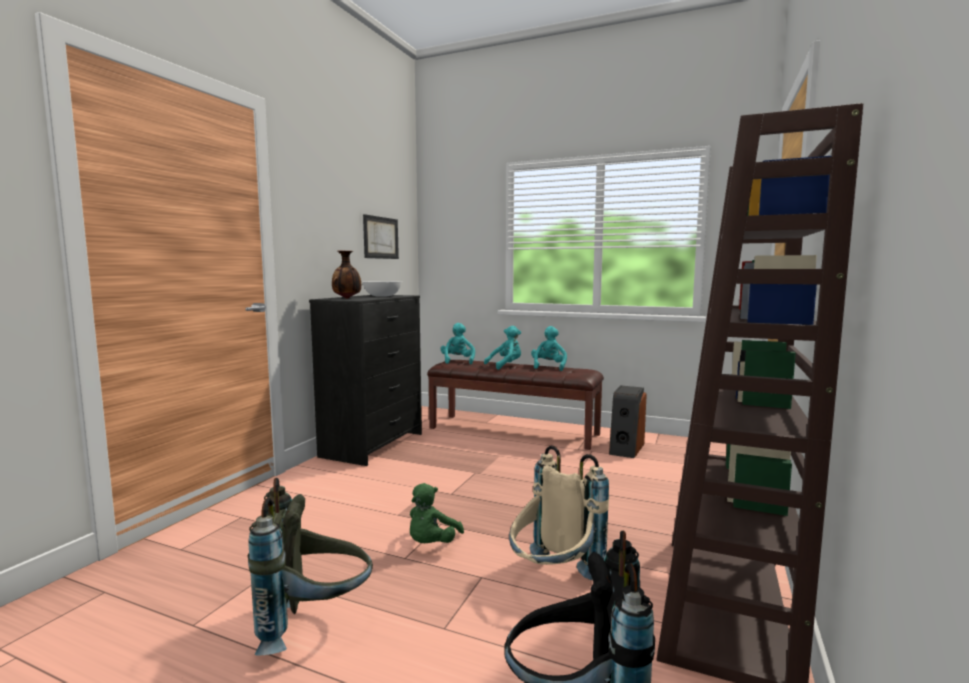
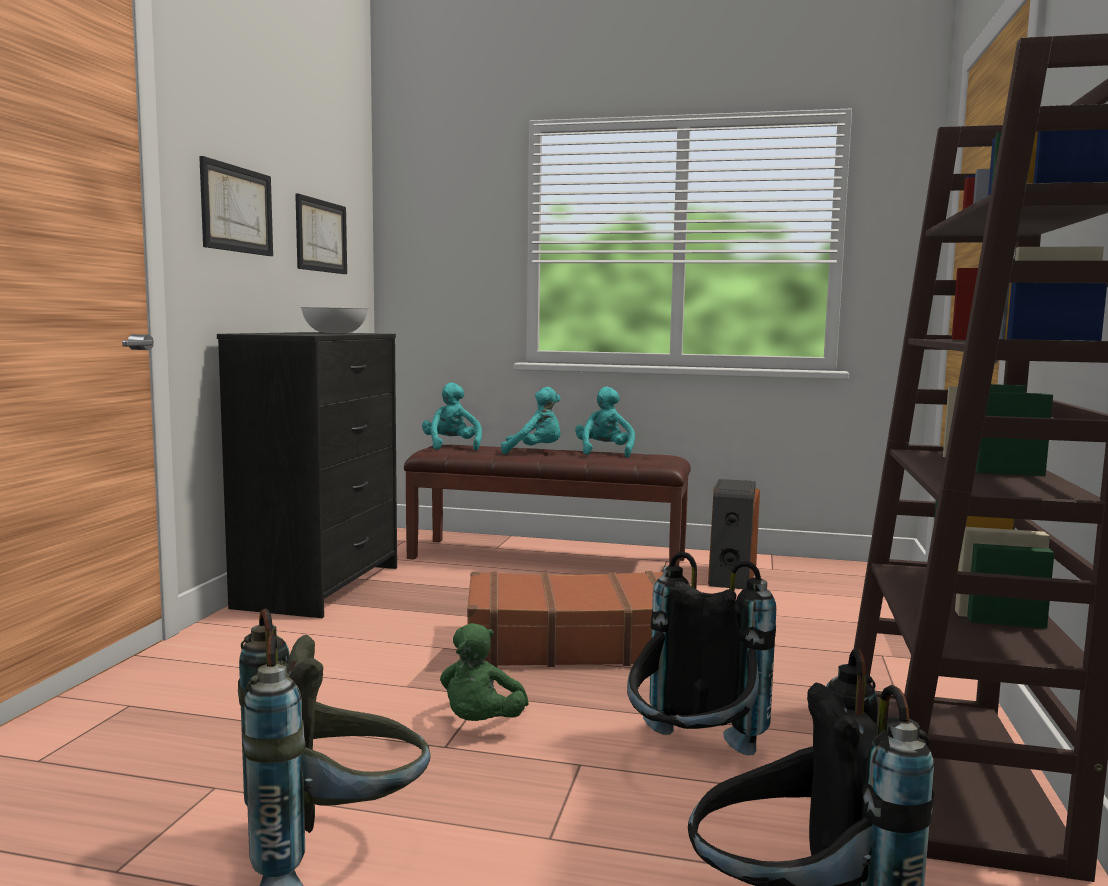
camera: 10 degrees left, 0 degrees up
(323, 226) = (236, 209): none -> picture
(347, 298) = (283, 333): vase -> none
(506, 365) = (535, 452): turquoise plush toy -> turquoise plush toy turned 45 degrees clockwise
(510, 491) = (576, 643): none -> brown suitcase
(553, 580) = (692, 760): beige backpack -> black backpack

